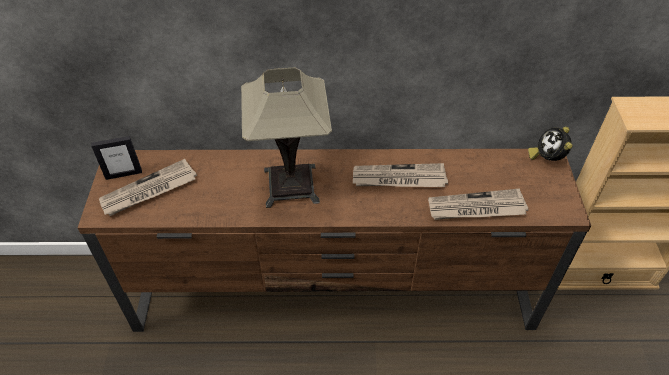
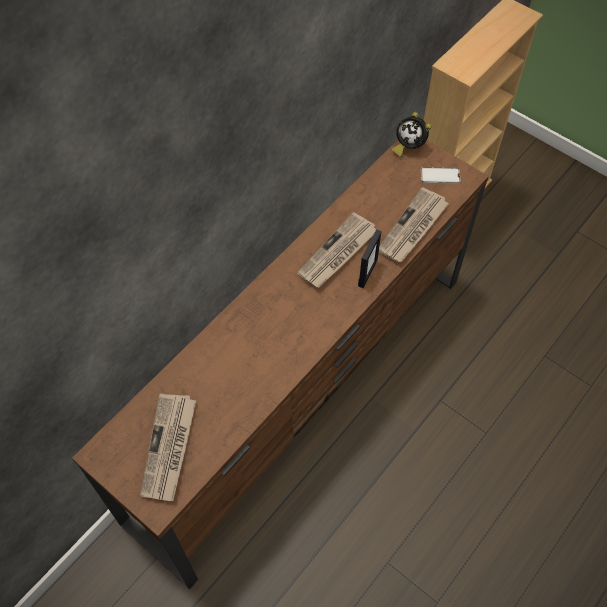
camera: 50 degrees left, 10 degrees up
(123, 174) = (125, 458): picture frame -> picture frame (367, 272)
(291, 185) = (271, 332): table lamp -> none
(547, 194) = (440, 176): none -> phone

